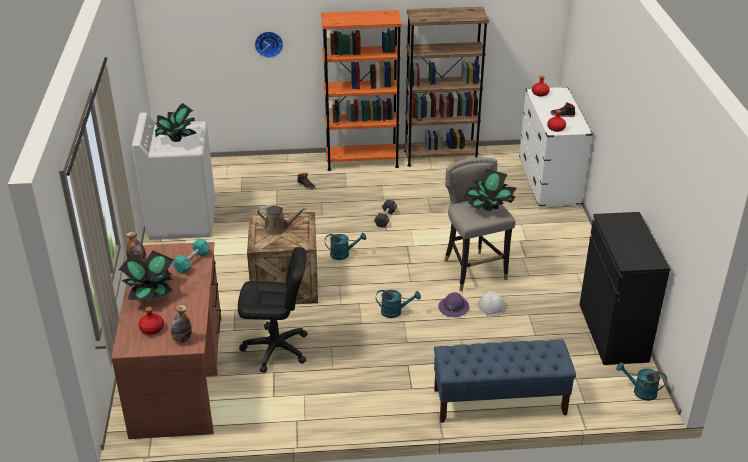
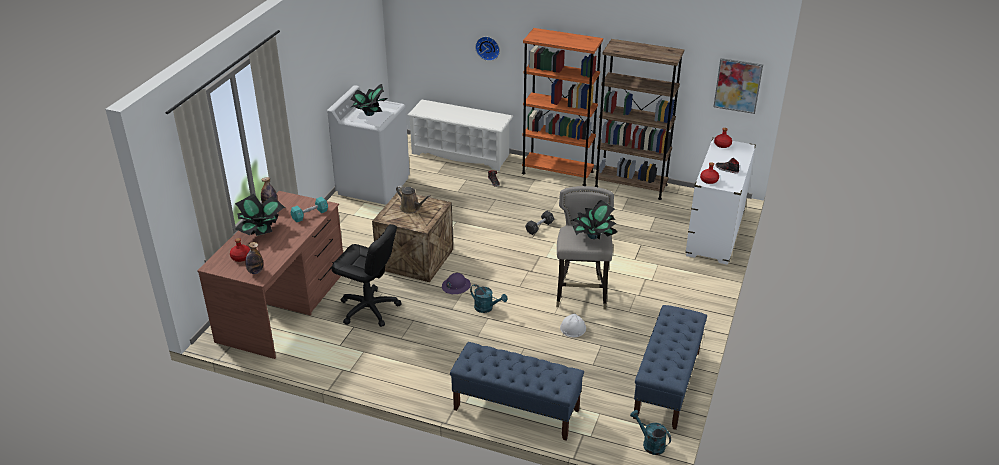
camera: 25 degrees right, 0 degrees up
(251, 166) = (461, 154): none -> white shoe rack
(343, 254) = (480, 248): turquoise watering can -> none
(453, 307) = (539, 319): purple hard hat -> purple hard hat (456, 286)
(536, 33) = (738, 85): none -> picture
(613, 332) = (667, 384): black cabinet -> blue bench

